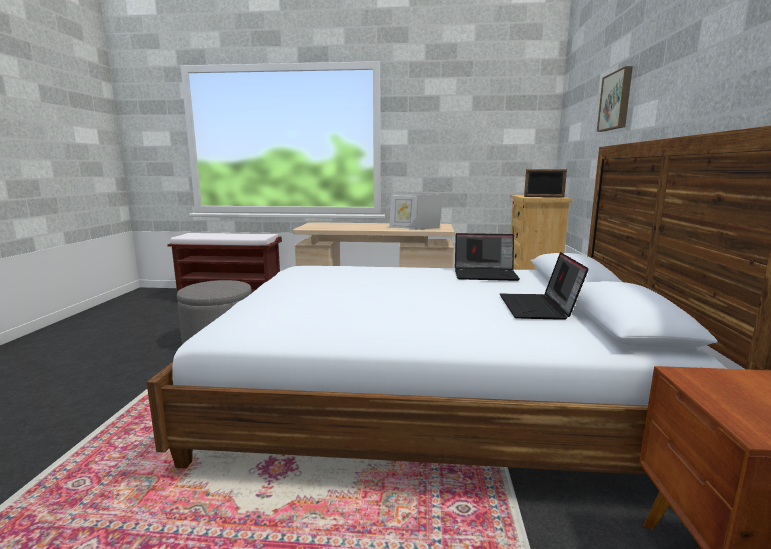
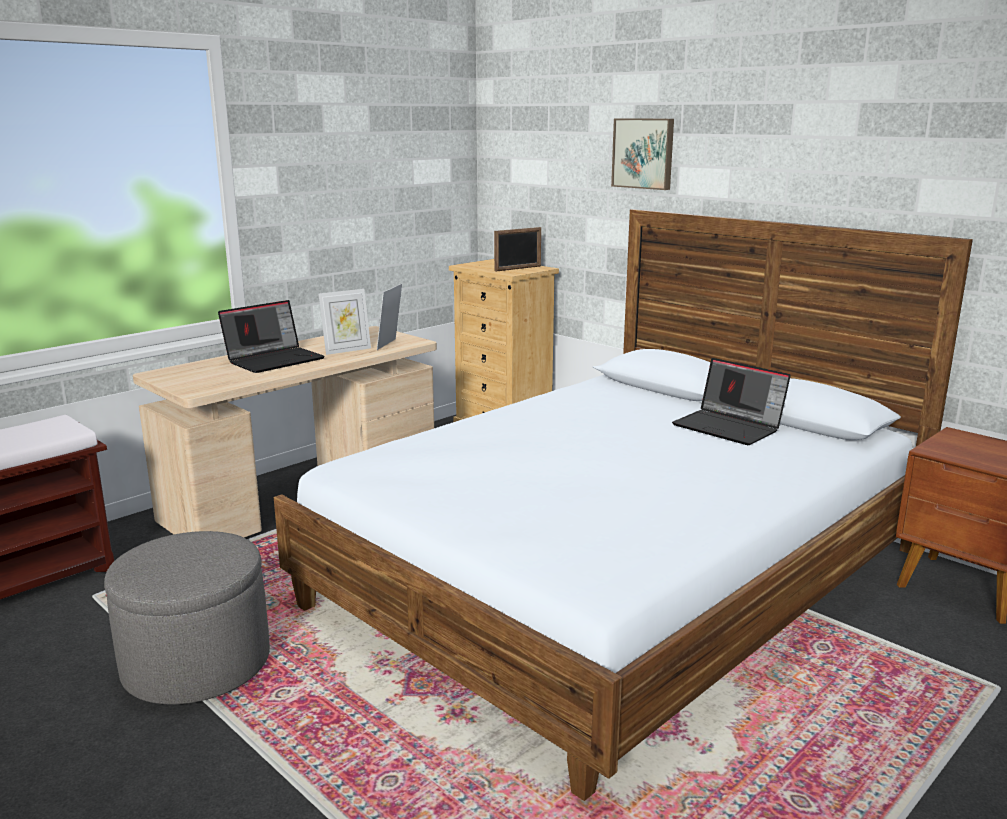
camera: 50 degrees left, 5 degrees up
(486, 274) = (585, 401): laptop -> laptop (275, 360)

